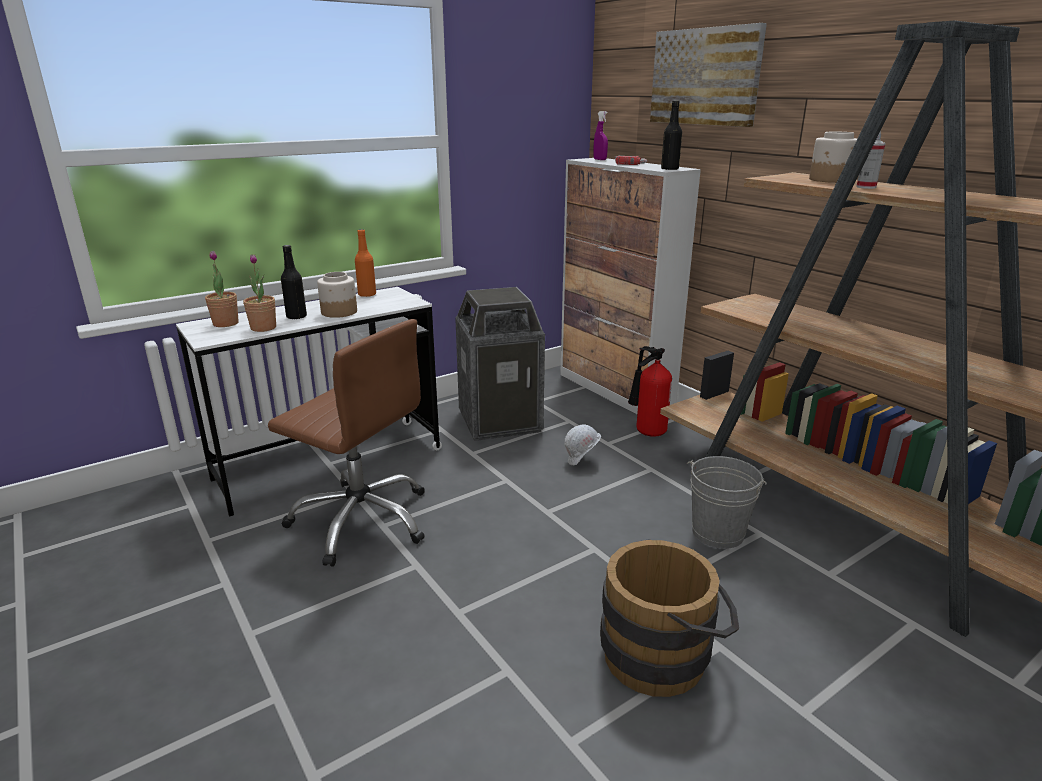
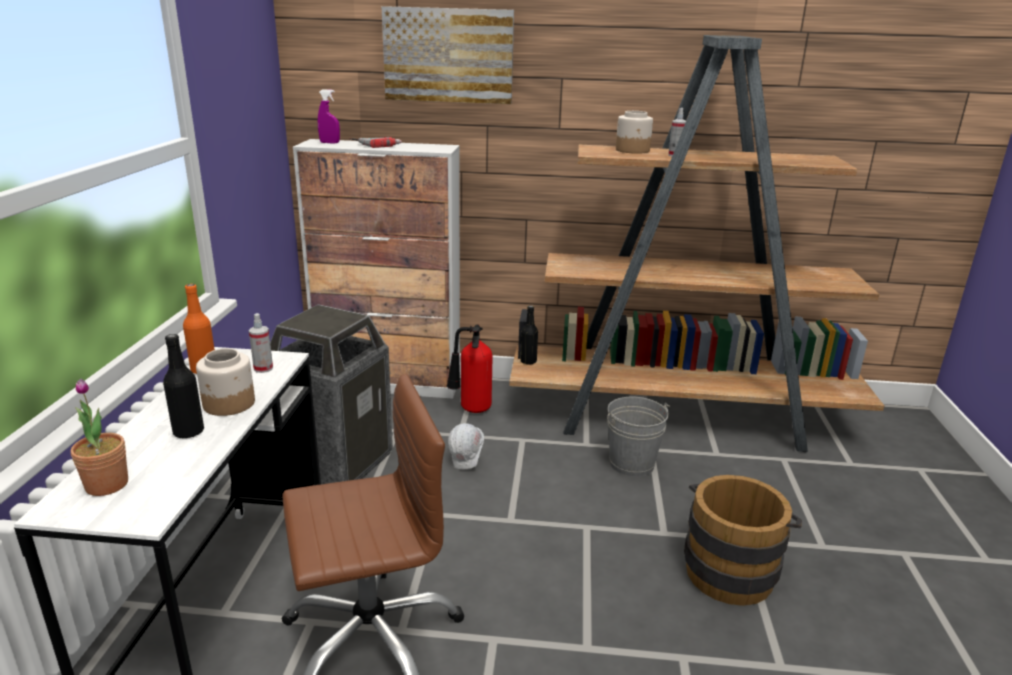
camera: 50 degrees left, 0 degrees up
(263, 328) = (183, 464): potted plant -> none
(392, 303) = (263, 368): none -> spray bottle
(669, 169) = (441, 149): black bottle -> black bottle (528, 361)

